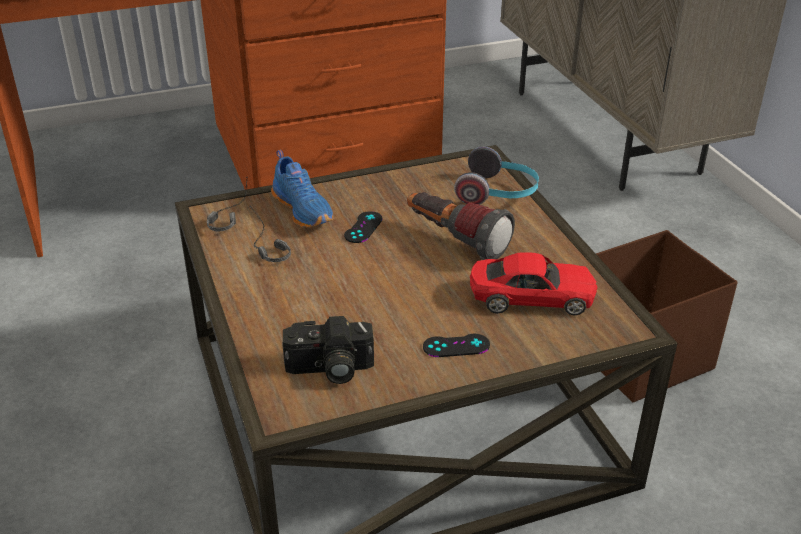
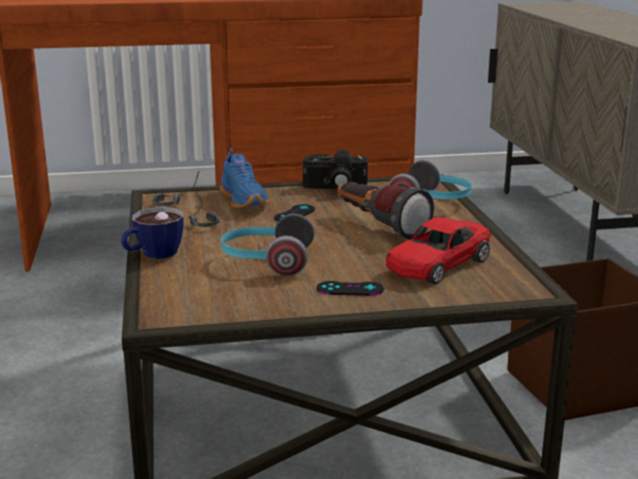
camera: 10 degrees right, 15 degrees down
(238, 313) = (153, 255): none -> cup
(329, 369) = (220, 294): camera -> camera (334, 188)
(359, 311) = (266, 261): none -> headphones
(531, 297) = (438, 264): red toy car -> red toy car turned 120 degrees clockwise

